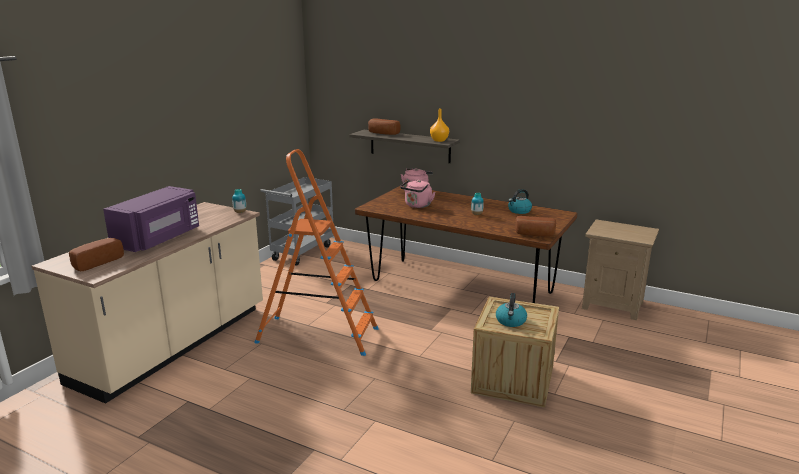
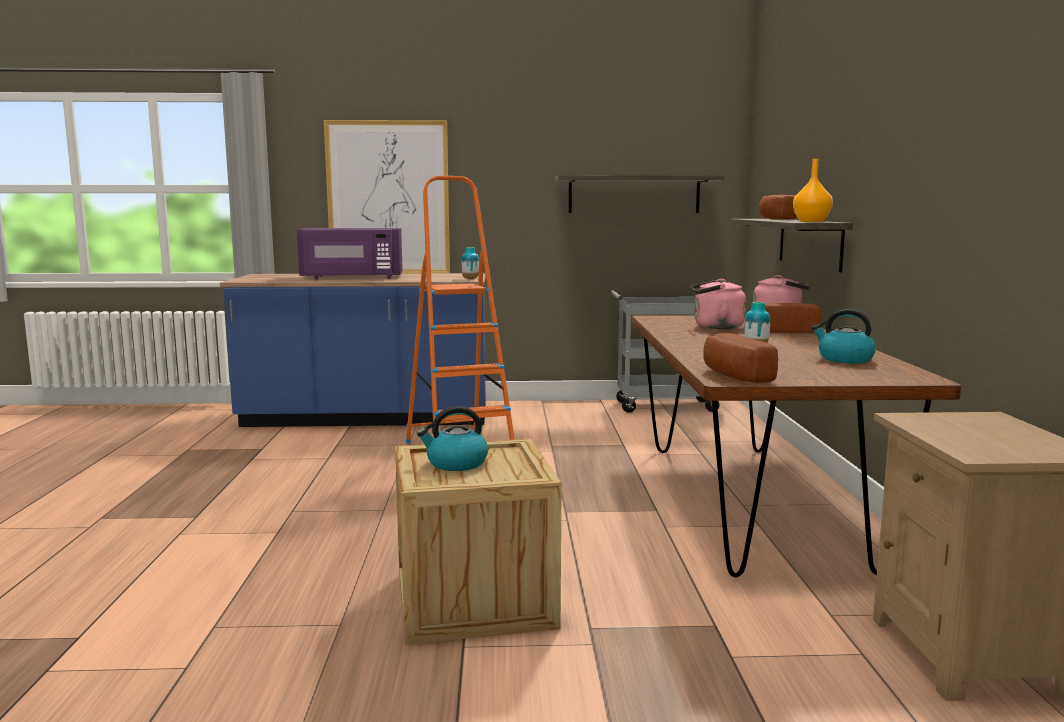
camera: 60 degrees right, 10 degrees down
(96, 262) = (271, 277): bread -> bread (782, 330)
(118, 159) = (388, 198): none -> picture
(174, 345) = (366, 418): beige counter -> blue counter
(261, 121) = (634, 194): none -> shelf

